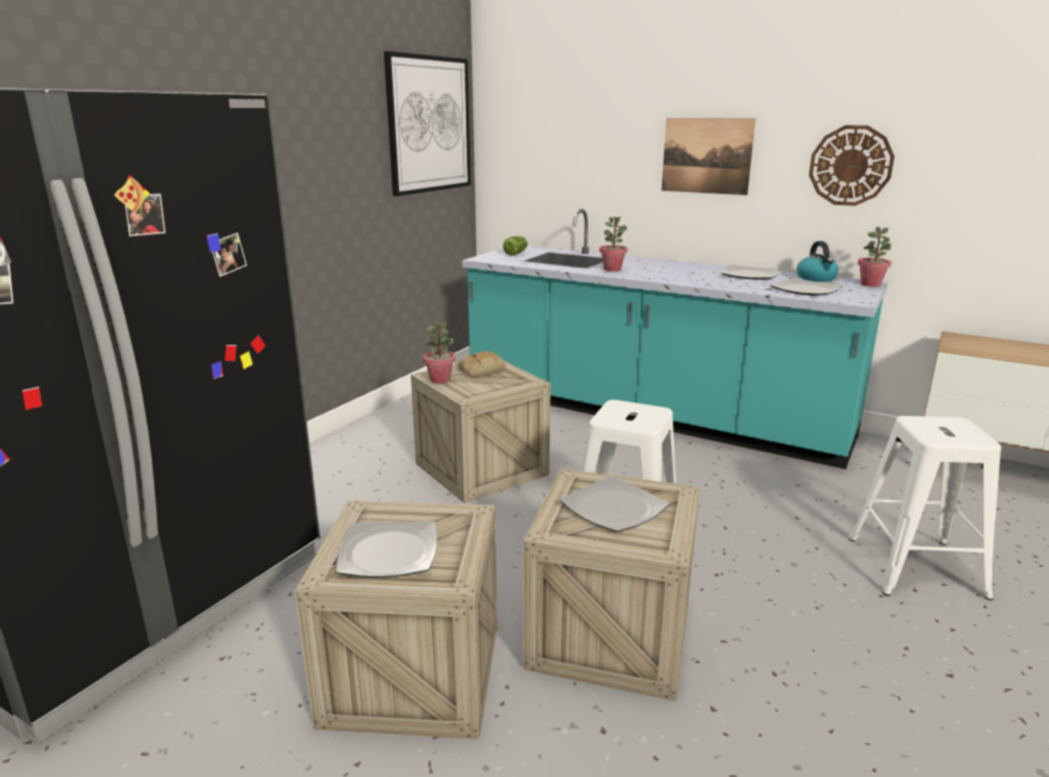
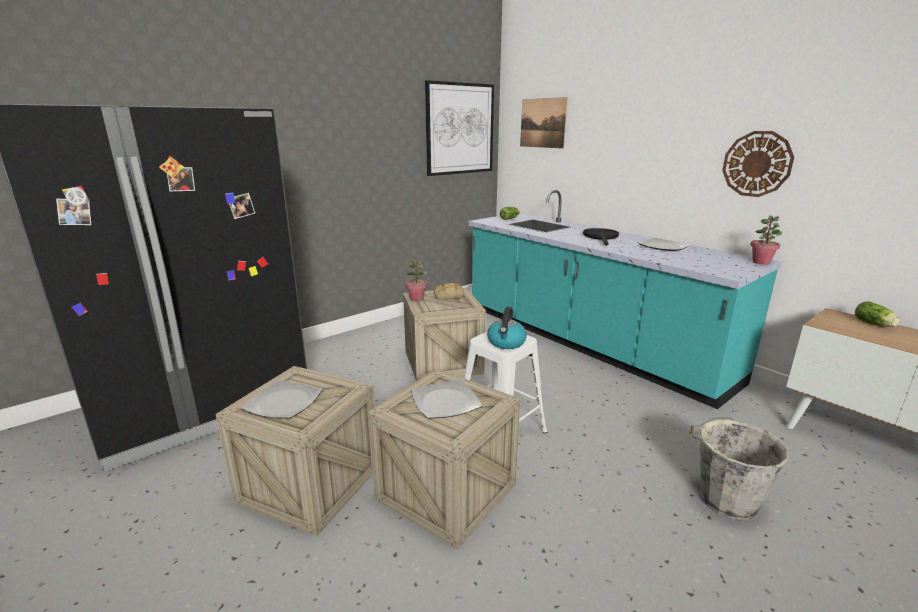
camera: 20 degrees right, 0 degrees up
(612, 269) = (562, 234): potted plant -> none
(664, 269) = (601, 237): none -> black frying pan
(706, 156) = (646, 153): picture -> picture (542, 123)
(805, 290) = (696, 261): plate -> none
(816, 278) = (718, 254): kettle -> kettle (506, 343)
(918, 567) = (725, 500): white stool -> grey bucket
(999, 343) = (874, 324): none -> lettuce

